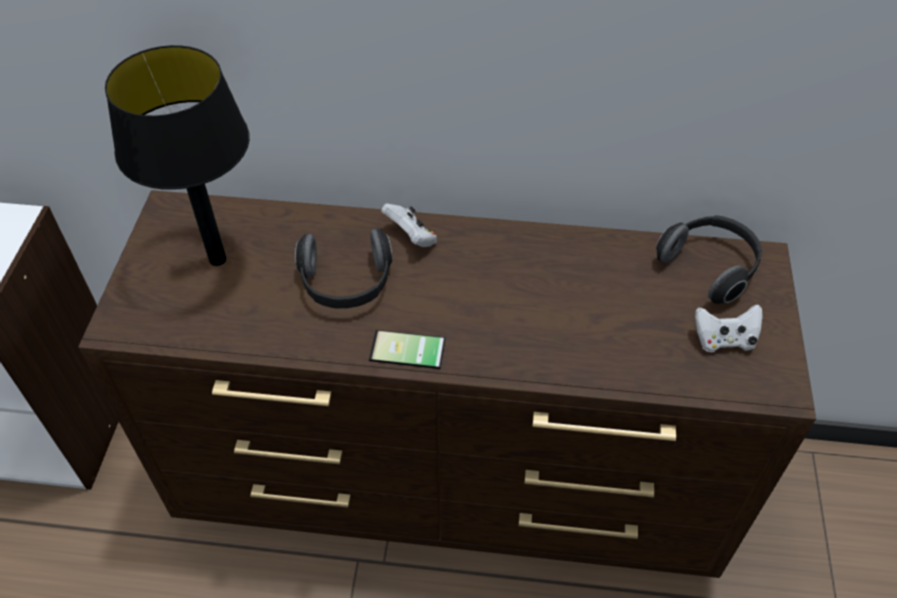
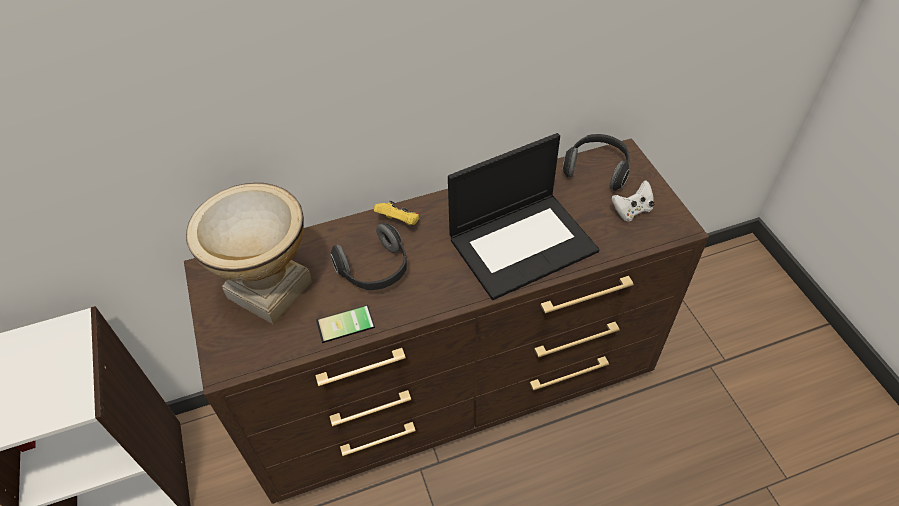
camera: 25 degrees left, 0 degrees up
(217, 259) = (269, 290): black table lamp -> vase
(406, 353) = (445, 299): phone -> phone (346, 326)
(411, 238) = (399, 222): white game controller -> yellow game controller
(548, 324) = (523, 243): none -> laptop

